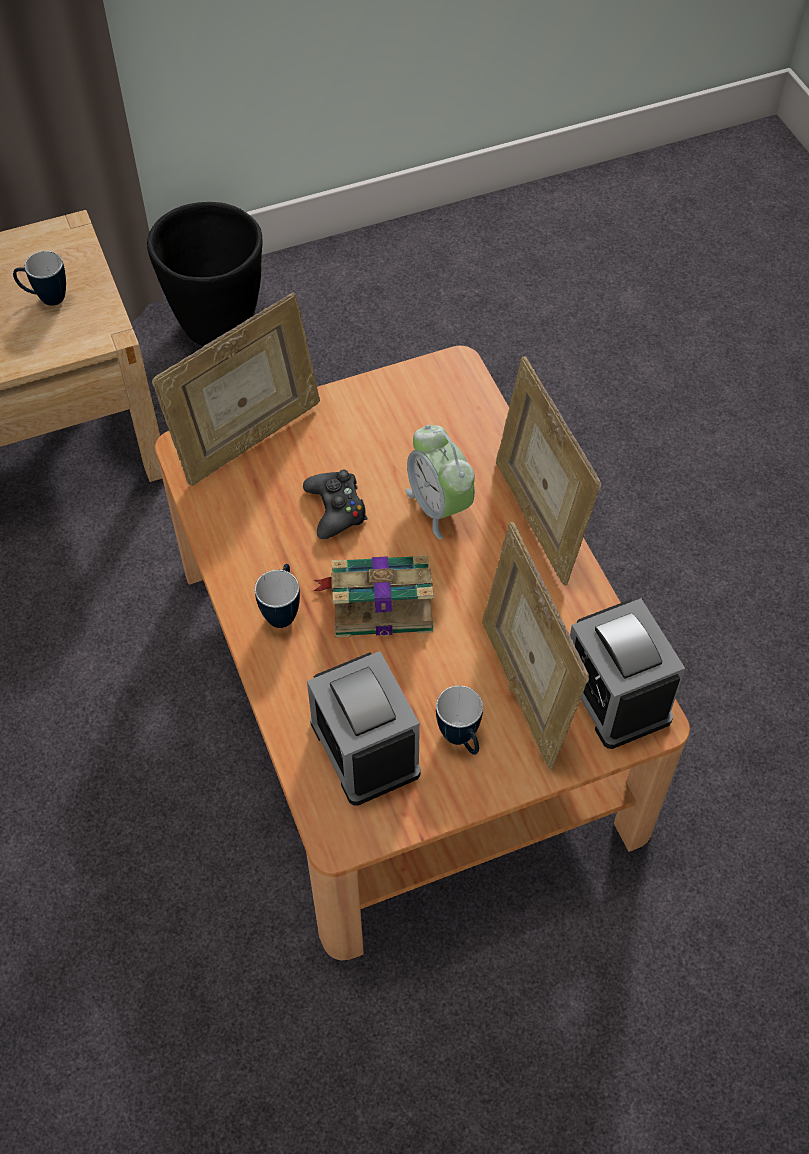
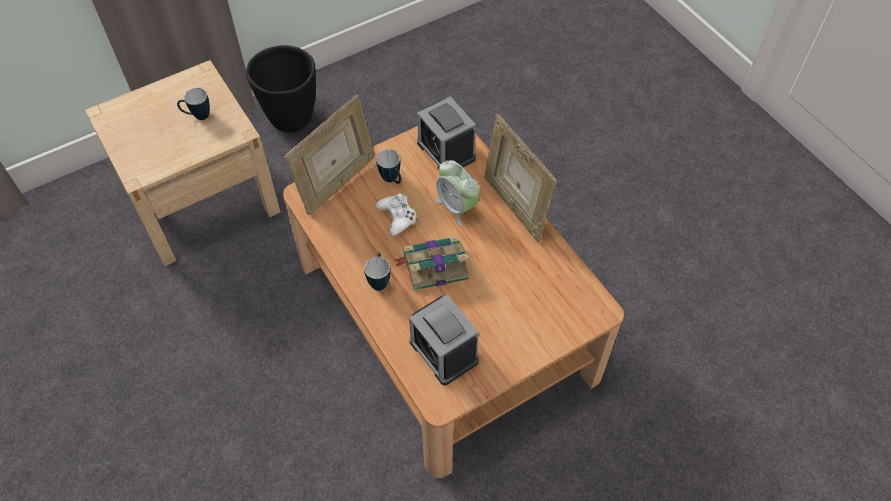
camera: 10 degrees left, 0 degrees up
(336, 509) = (398, 217): black game controller -> white game controller
(461, 740) = (498, 339): mug -> mug (392, 180)
(524, 689) = (527, 304): picture frame -> none
(615, 694) = (578, 299): alarm clock -> alarm clock (446, 151)

